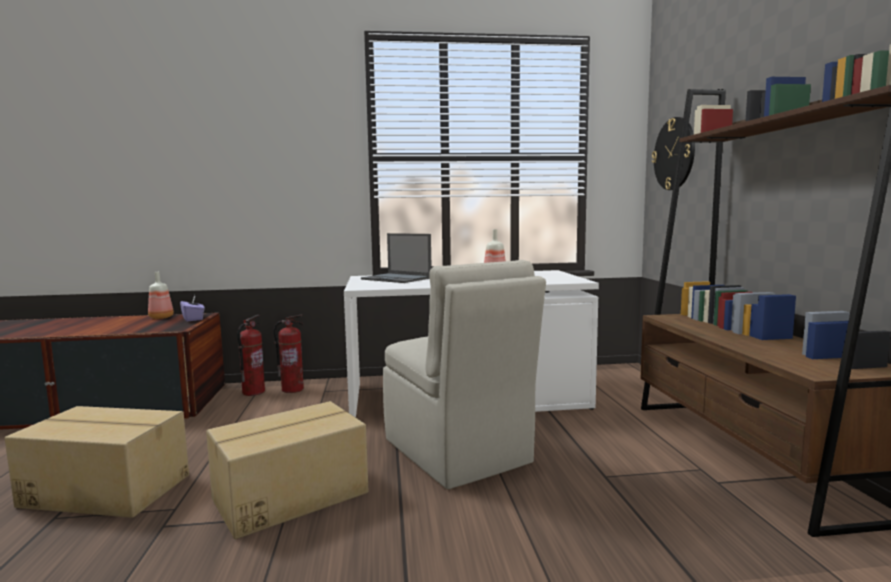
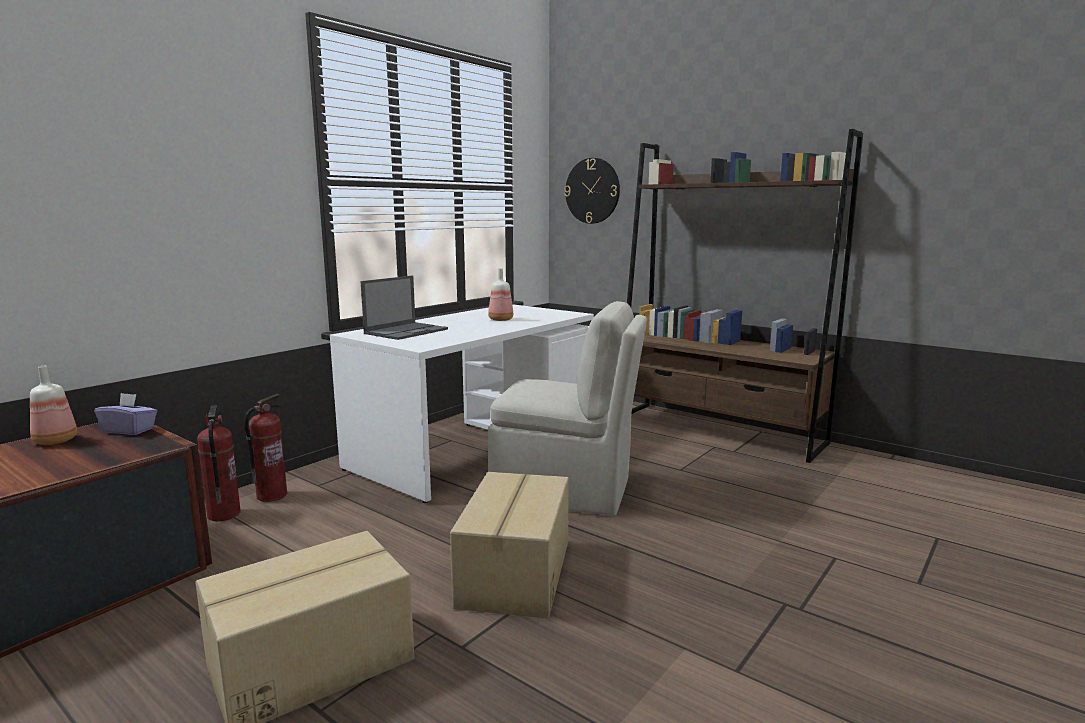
camera: 45 degrees left, 5 degrees up
(397, 279) = (407, 331): laptop -> laptop turned 45 degrees counterclockwise

